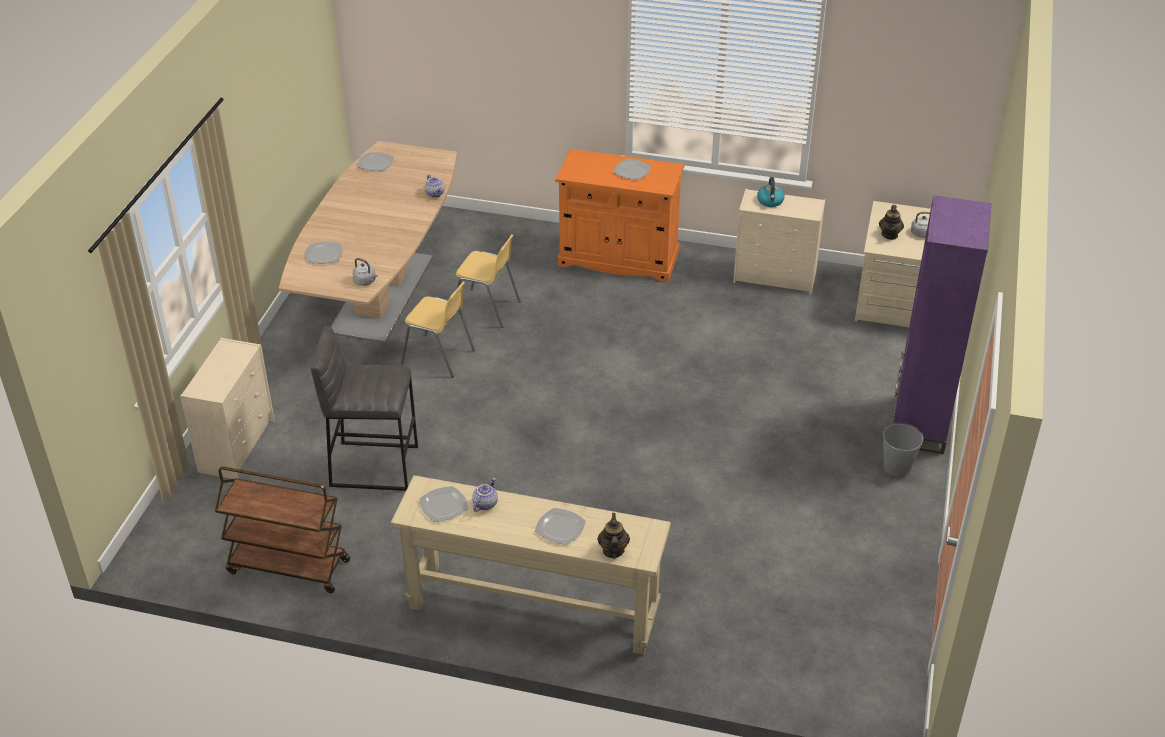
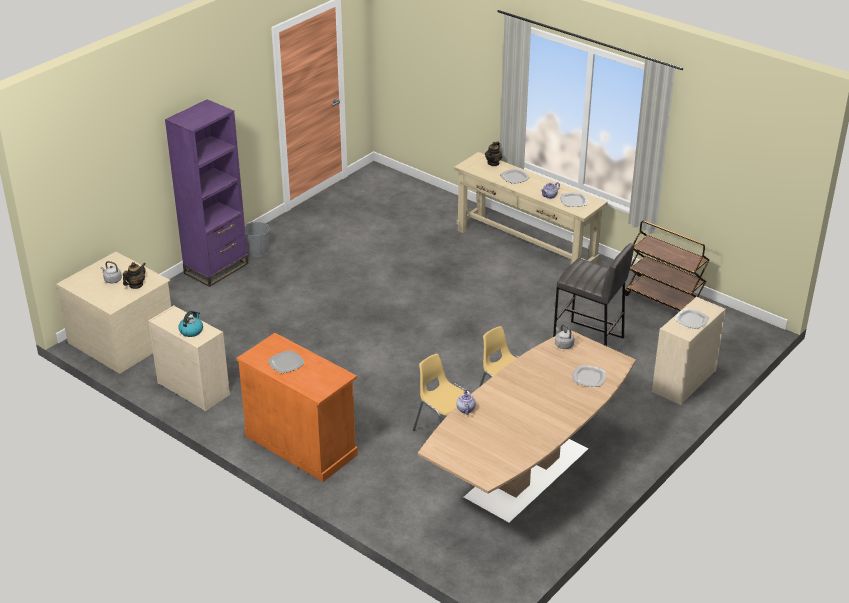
camera: 155 degrees left, 5 degrees down
(376, 163) = (503, 461): plate -> plate (691, 320)

